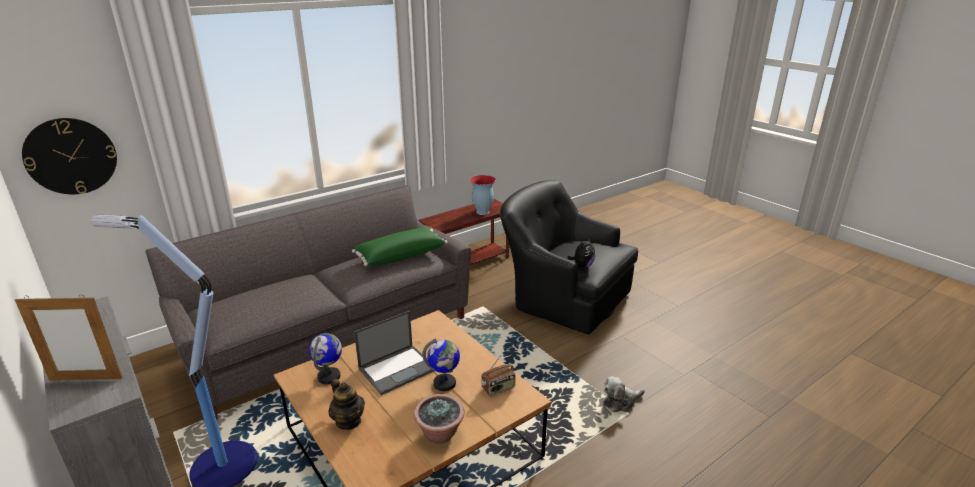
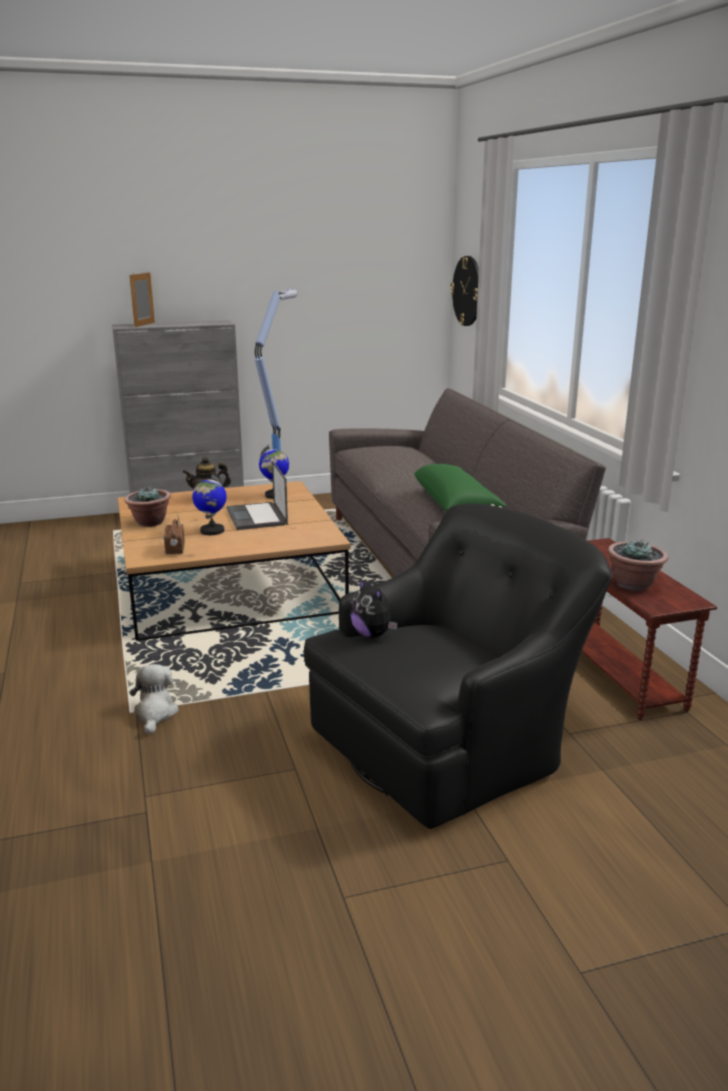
camera: 110 degrees right, 5 degrees down
(482, 212) = (633, 584): vase -> potted plant

